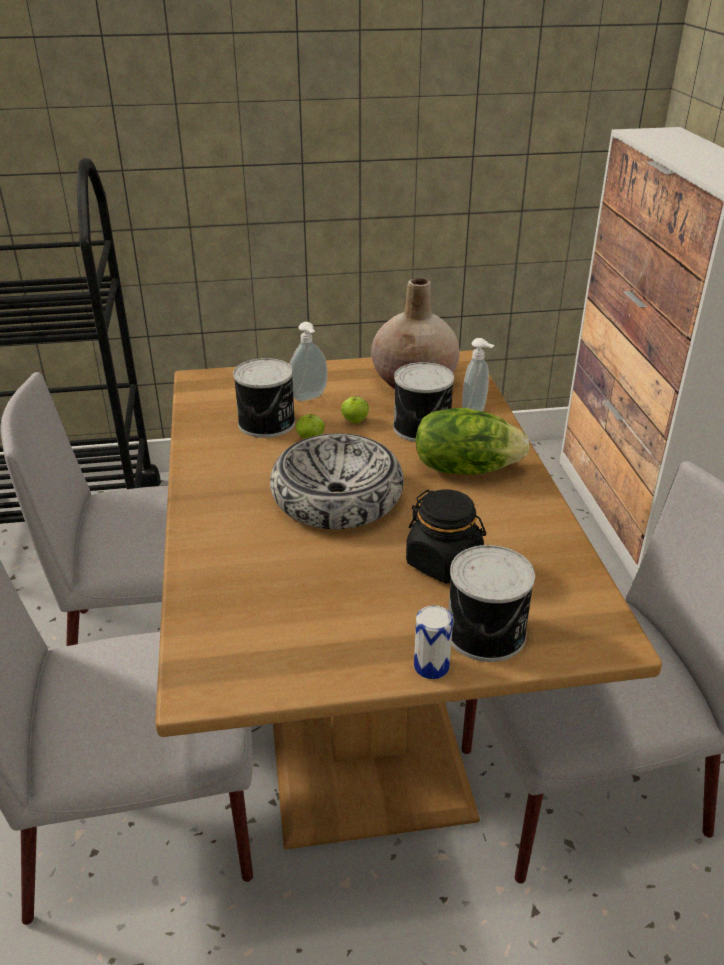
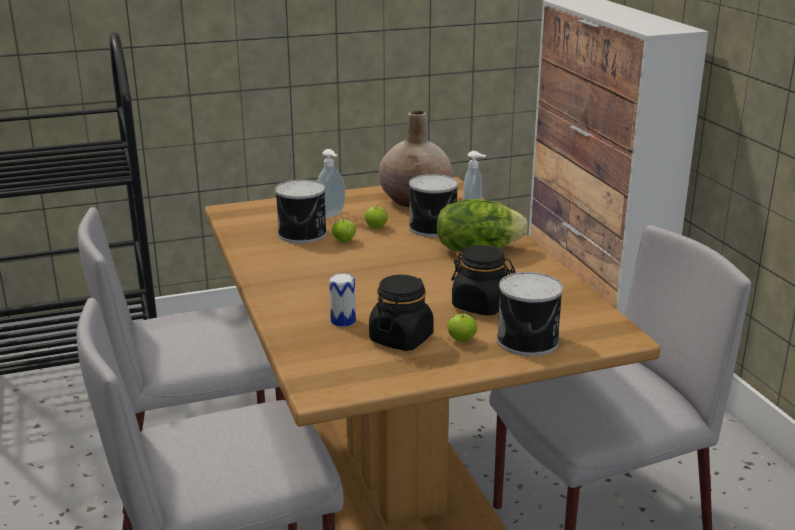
camera: 10 degrees left, 10 degrees down
(327, 608) = (401, 338): none -> black jar
(337, 497) = (382, 274): bowl -> none
(401, 620) = (461, 340): none -> apple
(431, 666) = (494, 362): can -> can (343, 321)

